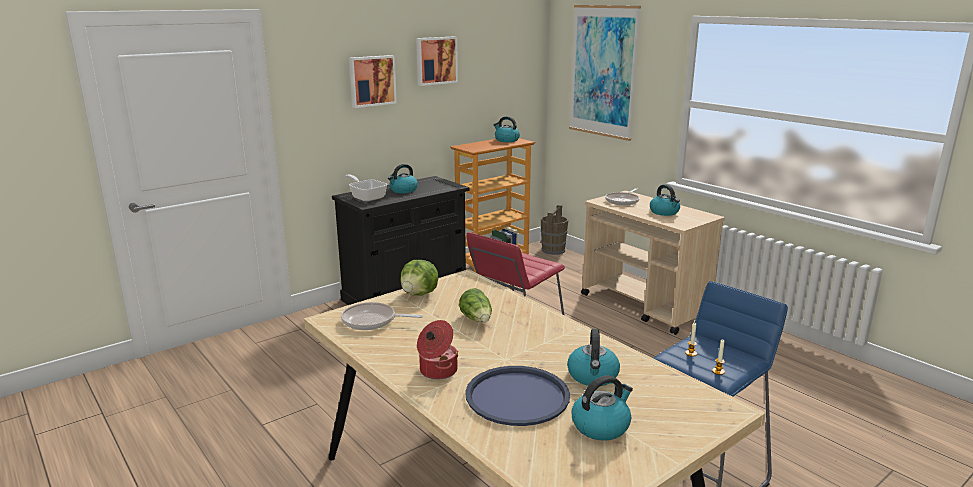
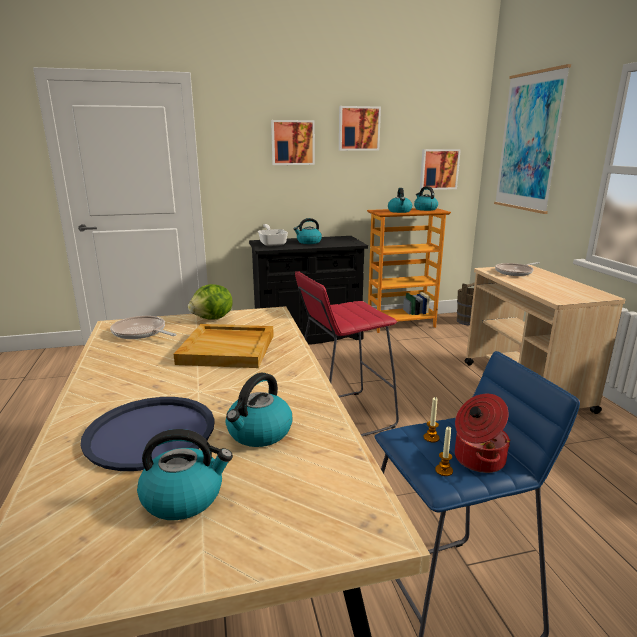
camera: 25 degrees right, 0 degrees up
(437, 371) = (121, 387): cooking pot -> cooking pot (477, 459)
(477, 319) = (228, 349): lettuce -> beige tray
(511, 96) = (438, 169): none -> picture
(664, 212) = (552, 286): kettle -> kettle (399, 211)

